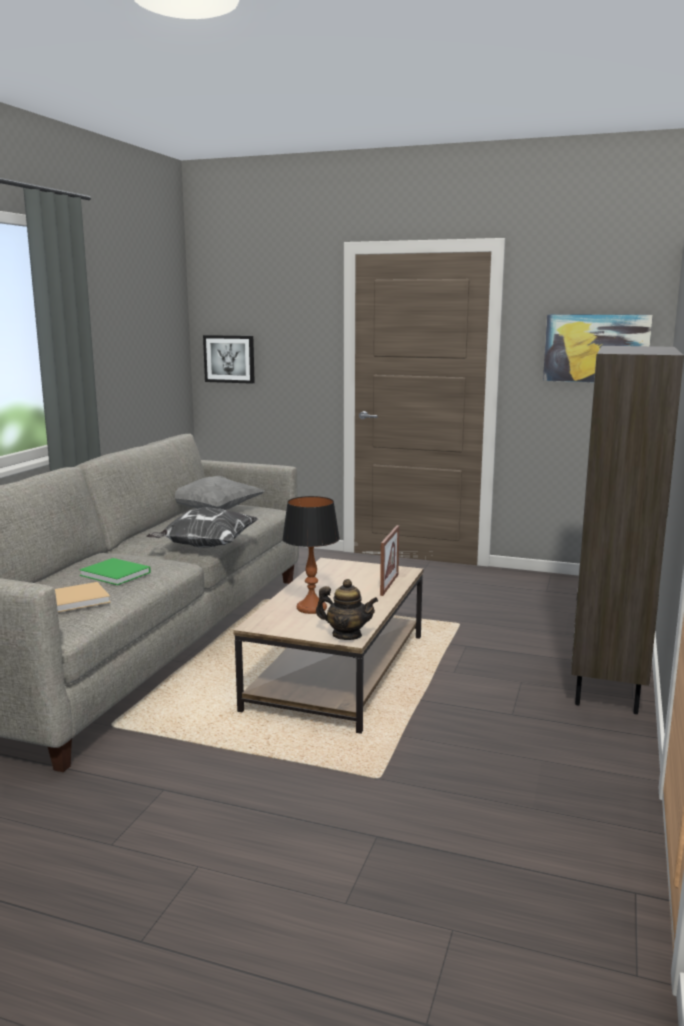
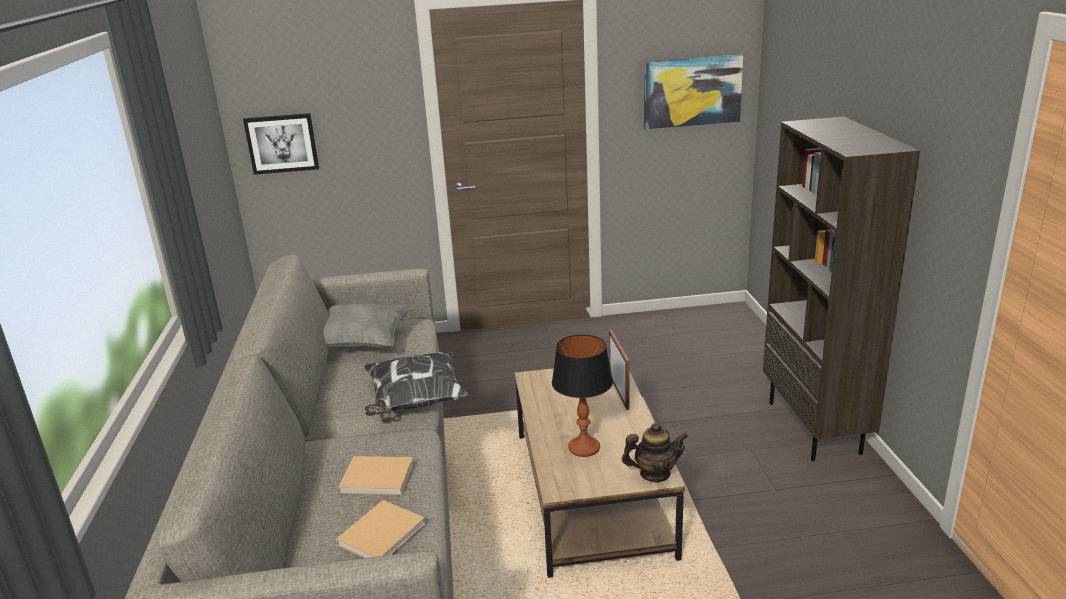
camera: 25 degrees left, 10 degrees up
(116, 574) = (379, 478): green book -> beige book

